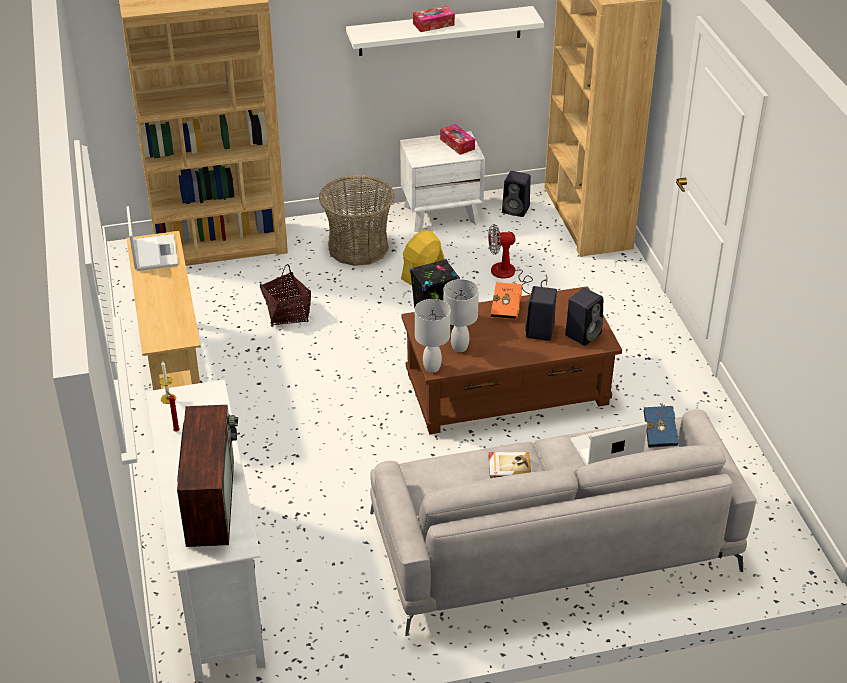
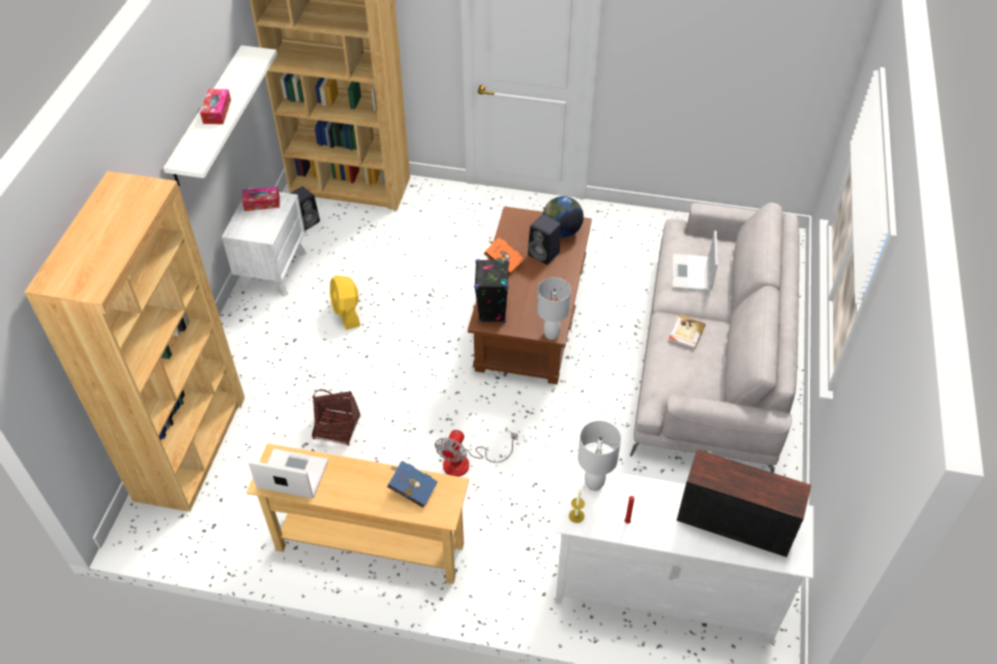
camera: 65 degrees left, 10 degrees up
(358, 247) = (277, 343): basket -> none
(459, 347) = (535, 309): white table lamp -> white table lamp (594, 484)
(509, 275) = (390, 260): fan -> fan (466, 463)
(583, 334) = (561, 231): black speaker -> globe
(659, 434) = (688, 238): blue book -> blue book (411, 489)

